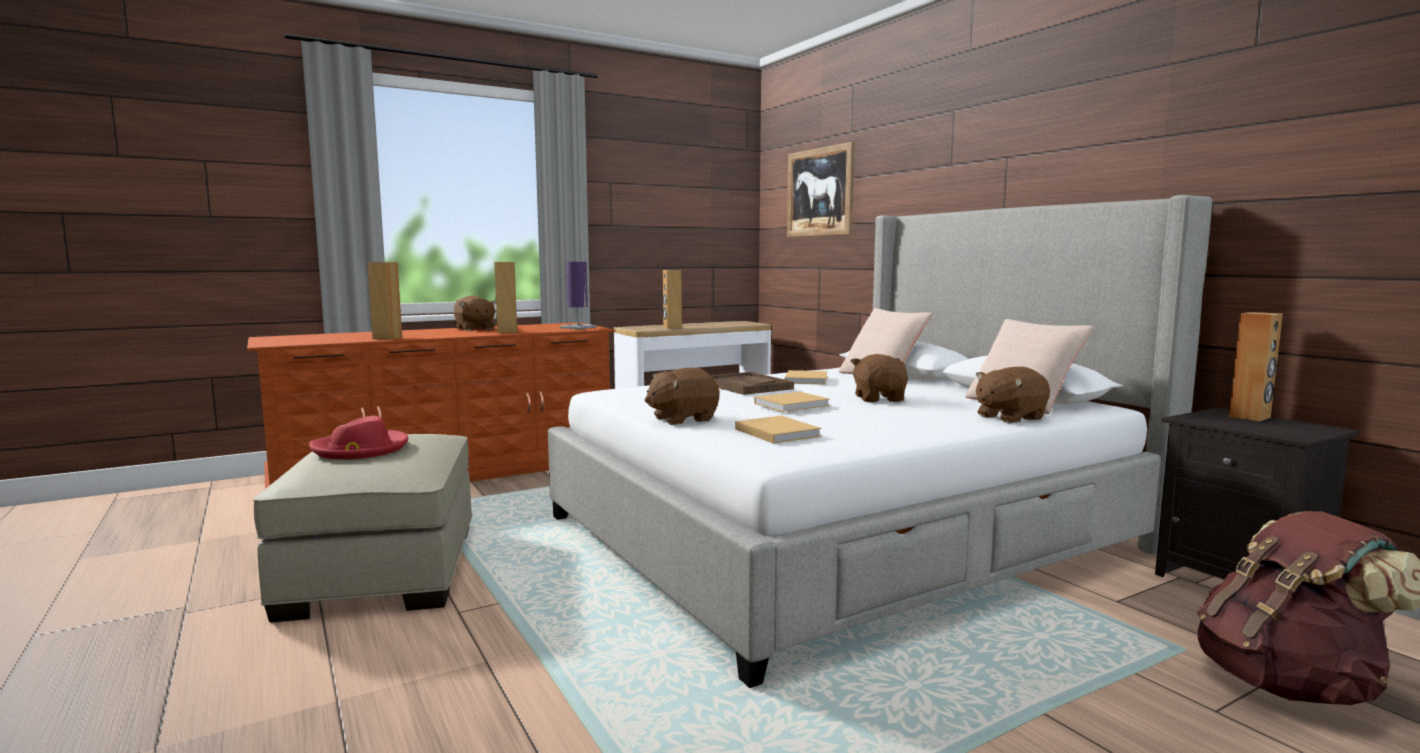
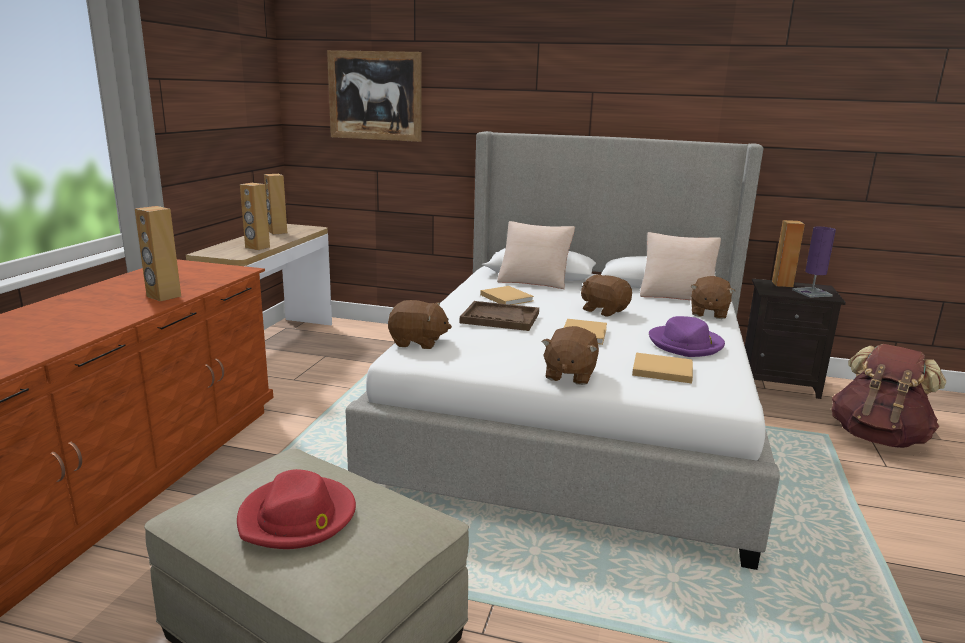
camera: 45 degrees left, 10 degrees up
(387, 338) = (46, 345): brown speaker -> brown speaker (277, 232)
(474, 329) = (90, 297): brown plush toy -> brown plush toy (418, 342)
(578, 327) = (215, 271): purple table lamp -> purple table lamp (812, 293)
(877, 427) = (686, 344): none -> purple hat

